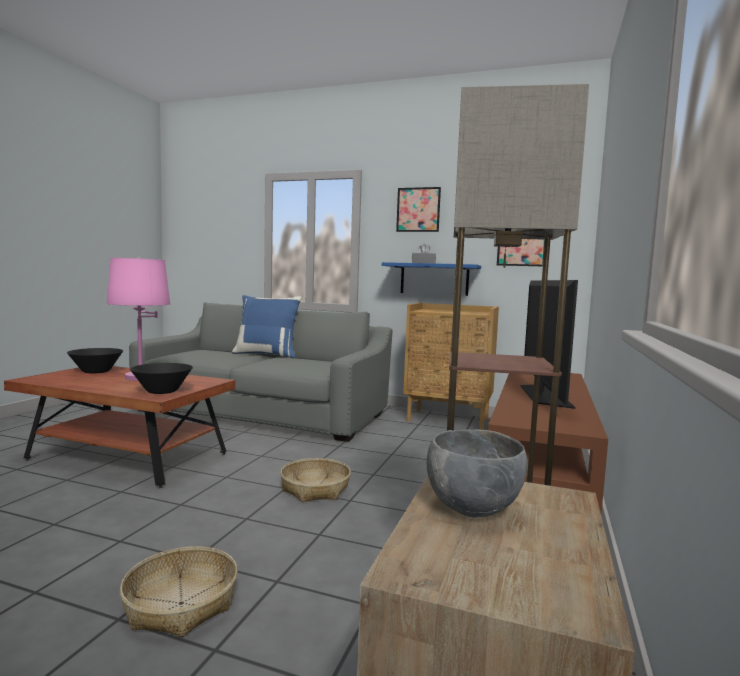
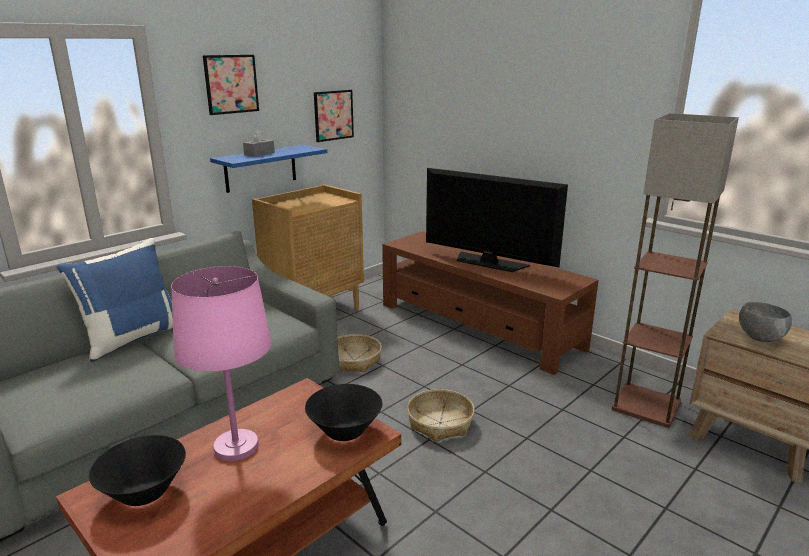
camera: 65 degrees left, 15 degrees up
(181, 603) = (613, 520): basket -> basket (353, 360)

